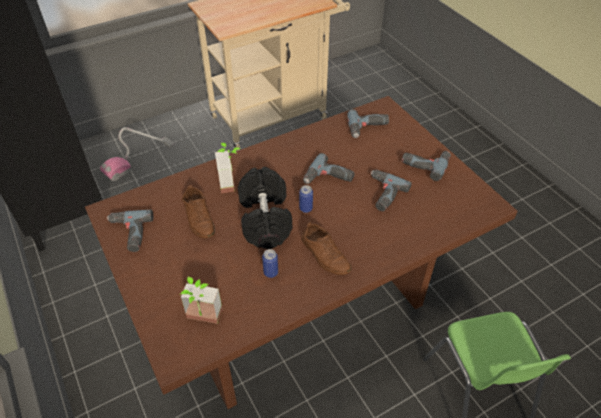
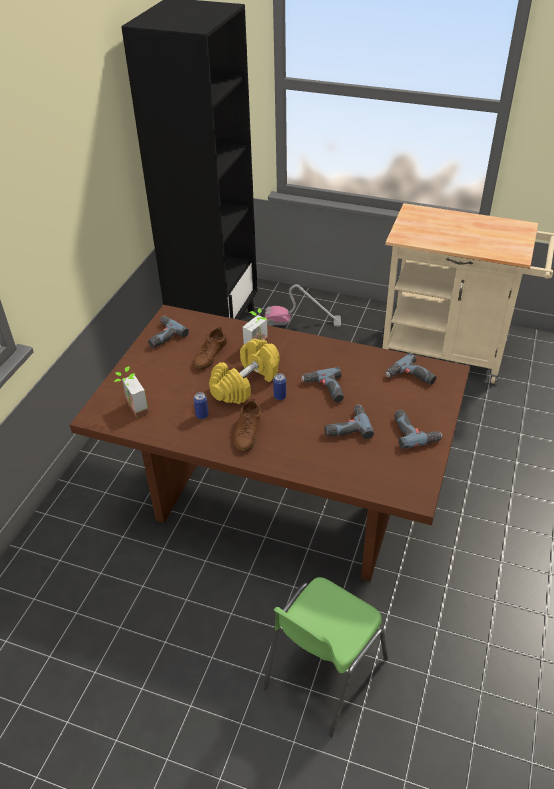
camera: 50 degrees right, 5 degrees down
(265, 219) = (246, 384): black dumbbell -> yellow dumbbell

